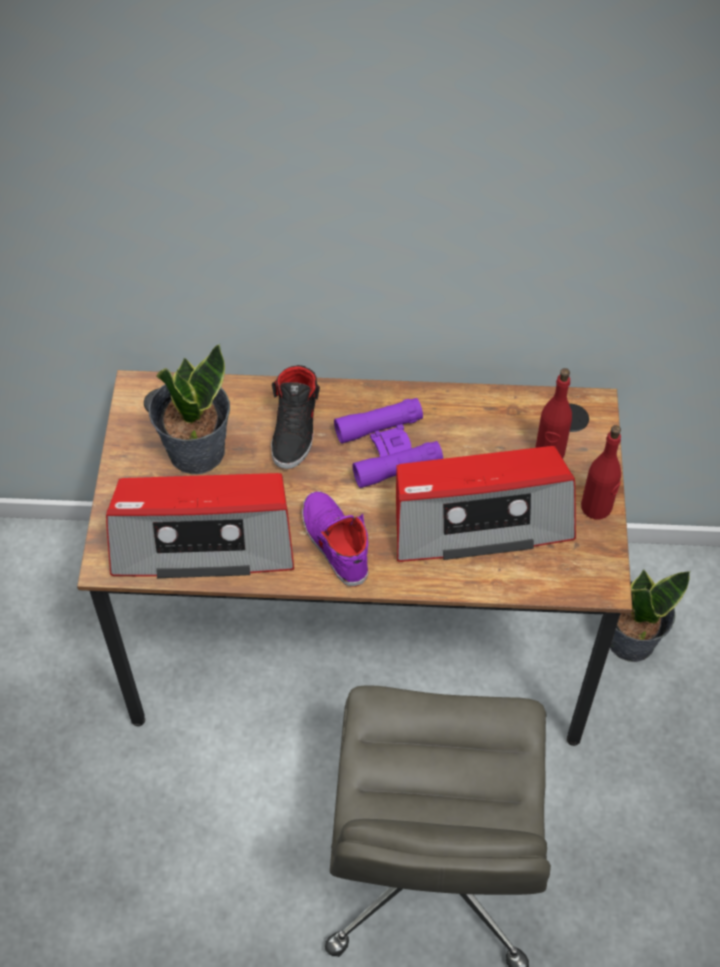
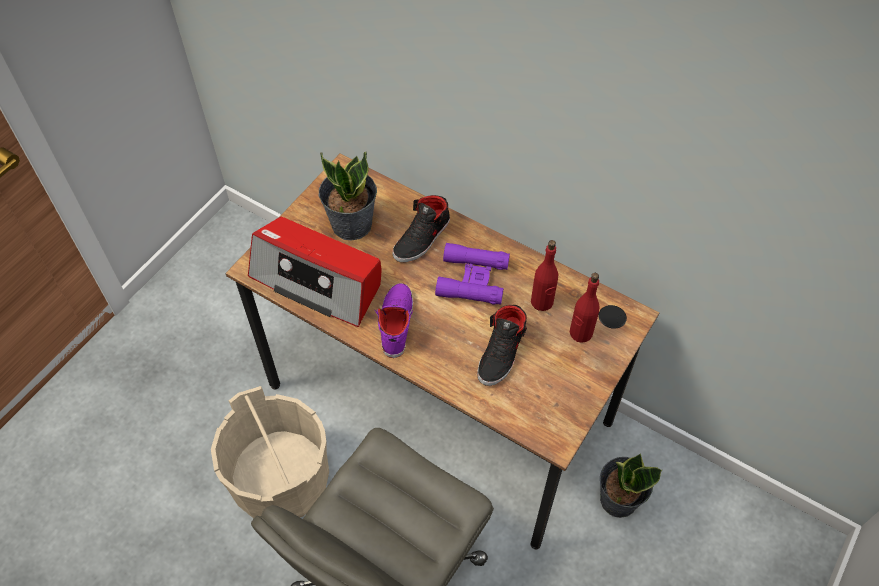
camera: 30 degrees right, 0 degrees up
(227, 832) = (281, 481): none -> beige bucket
(479, 517) = (502, 353): radio -> black shoe
(596, 507) = (588, 386): red bottle -> red bottle (542, 302)

